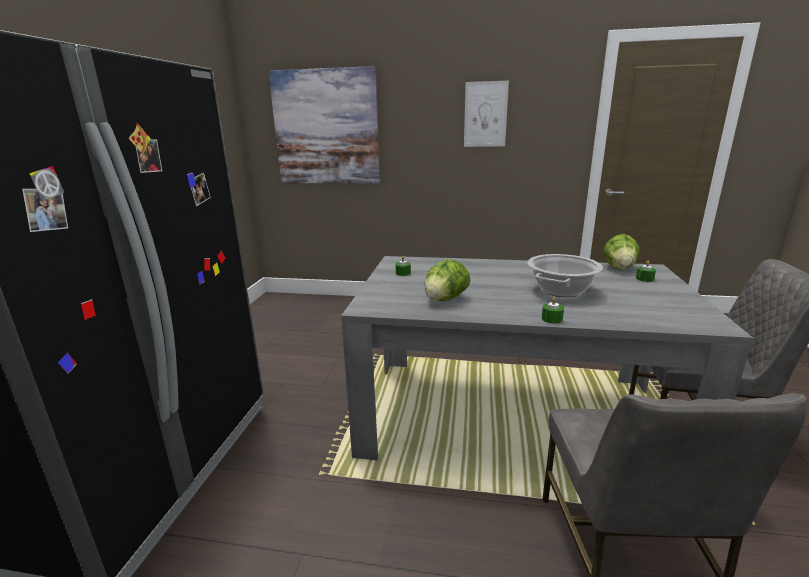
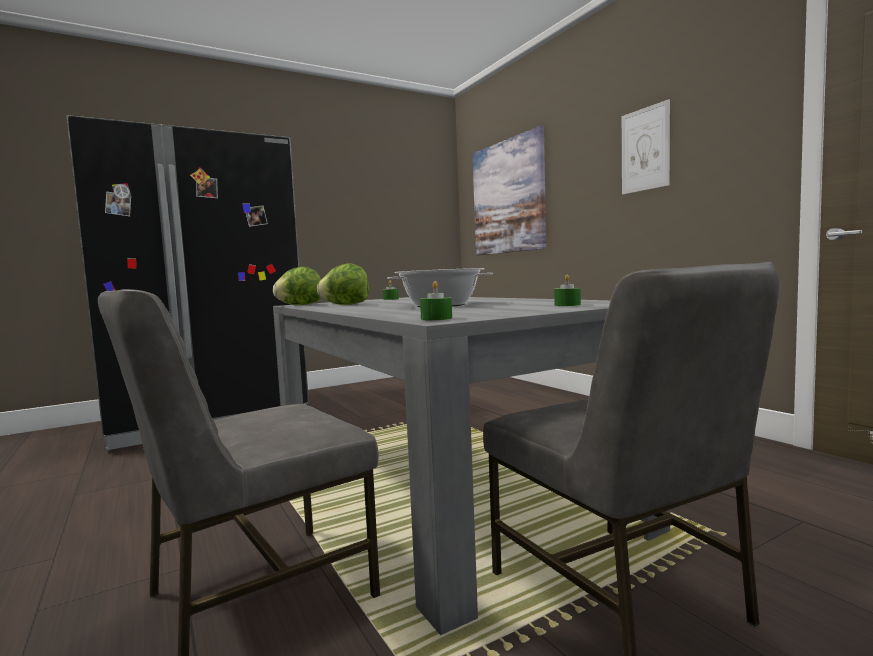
camera: 50 degrees right, 15 degrees down
(552, 319) = (347, 311): green candle -> green candle (436, 318)
(619, 268) = (585, 301): lettuce -> lettuce (300, 305)

